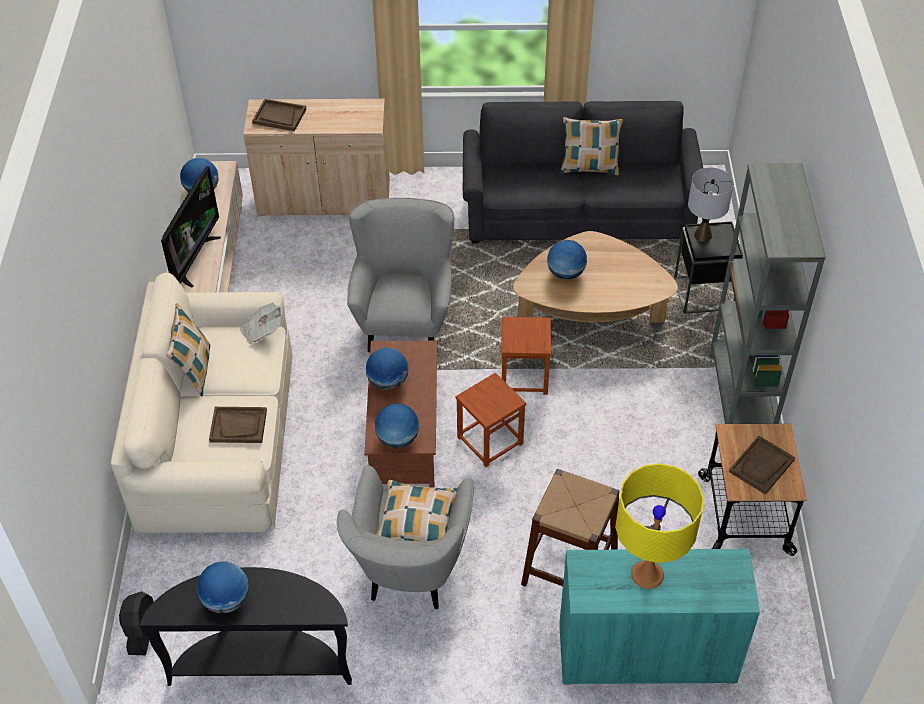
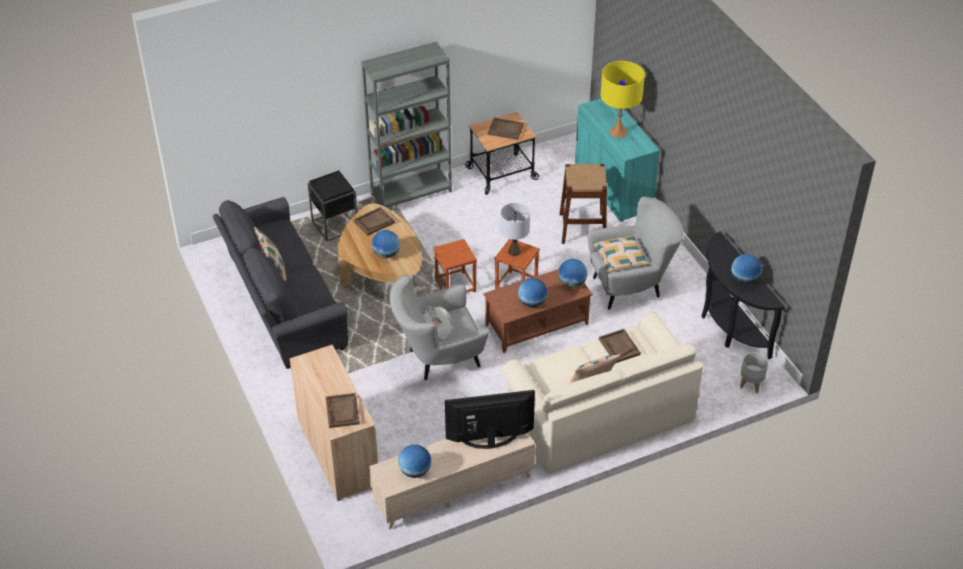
camera: 115 degrees left, 5 degrees down
(142, 631) = (751, 384): black fan -> grey planter
(262, 331) = (536, 369): newspaper -> newspaper (438, 328)
(636, 279) = (374, 222): none -> brown tray
(703, 235) = (328, 190): grey table lamp -> grey table lamp (514, 251)

